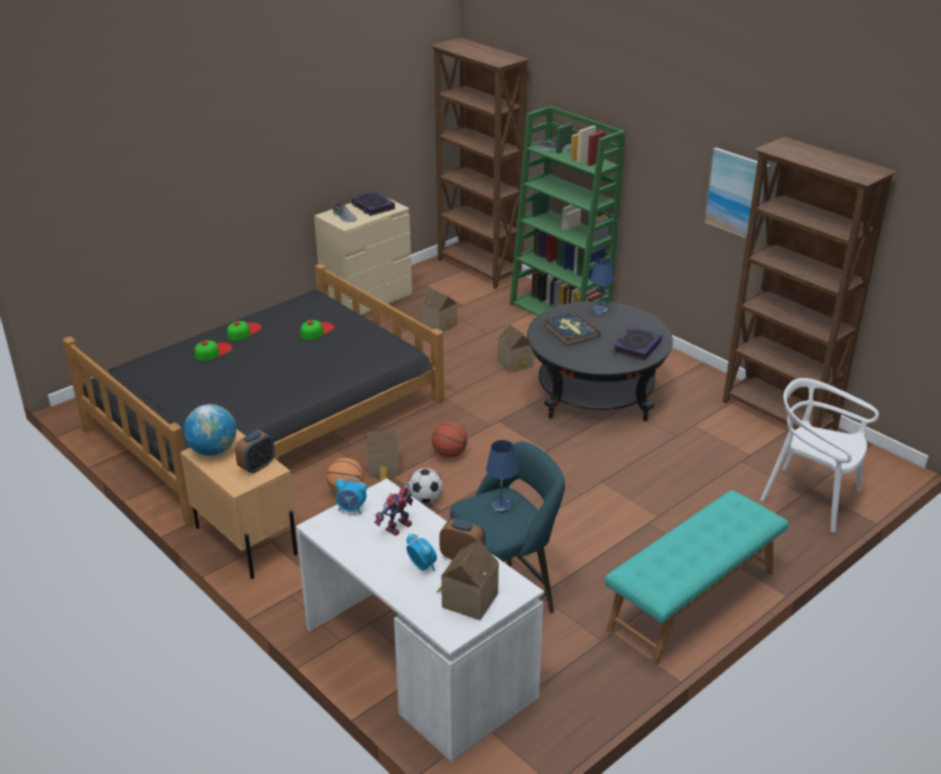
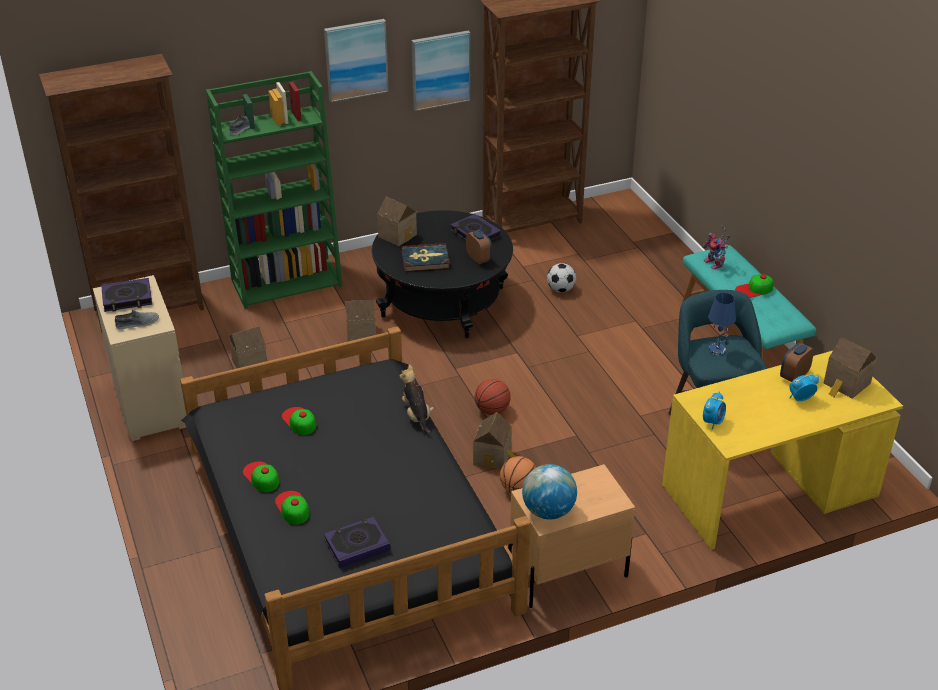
camera: 70 degrees left, 5 degrees up
(178, 387) = (357, 545): none -> book
(257, 466) = (589, 484): alarm clock -> alarm clock (479, 259)
(349, 380) = (417, 416): none -> plush toy
(398, 529) = (748, 401): toy robot -> toy robot (715, 264)
(416, 662) = (769, 492): white desk -> yellow desk
(425, 499) = (555, 440): football -> football (560, 289)
(600, 310) = (398, 235): blue table lamp -> toy house
(666, 142) = (356, 60): none -> picture
(697, 547) = (754, 289): none -> cap
(811, 498) = (644, 245): white chair -> none

